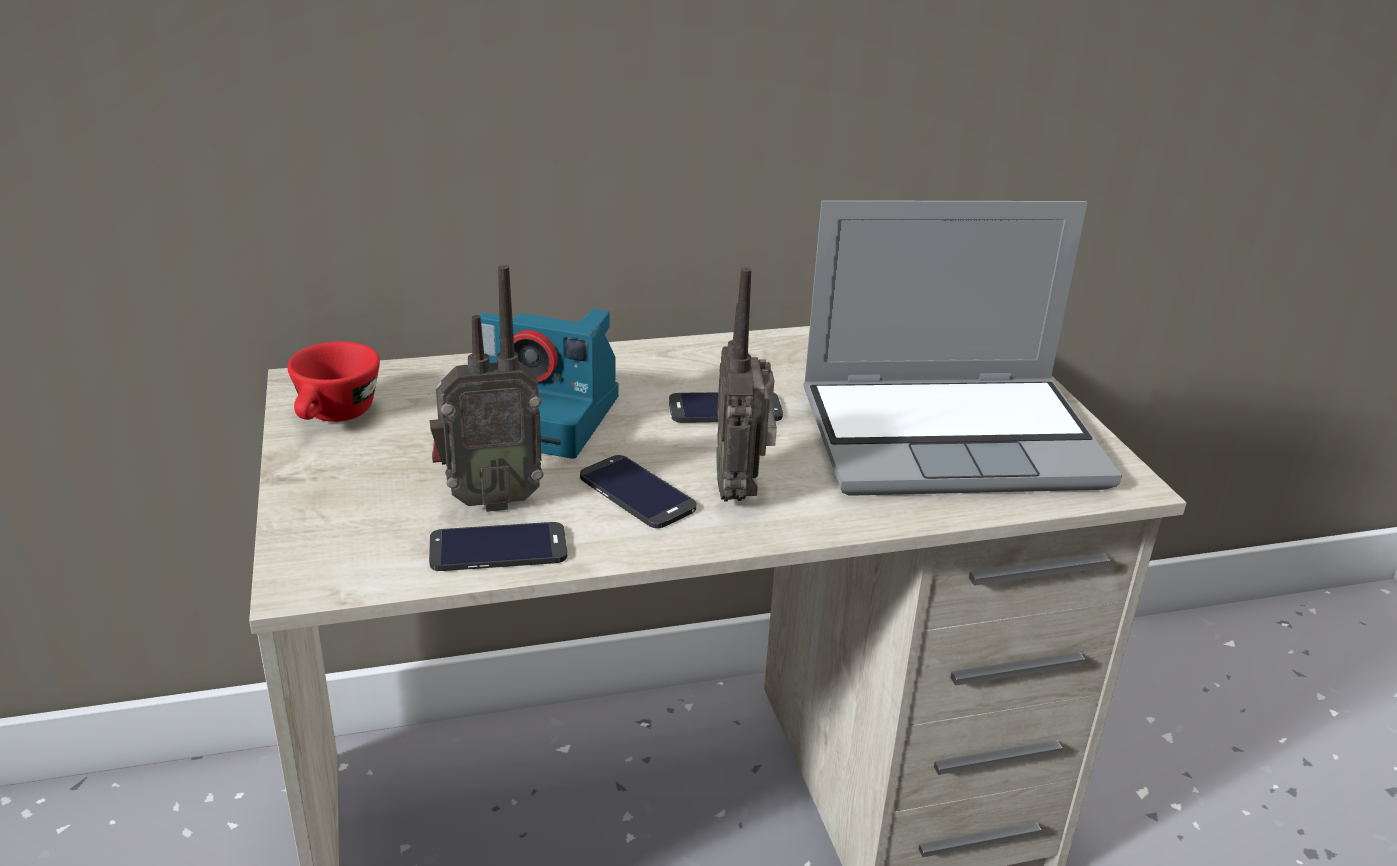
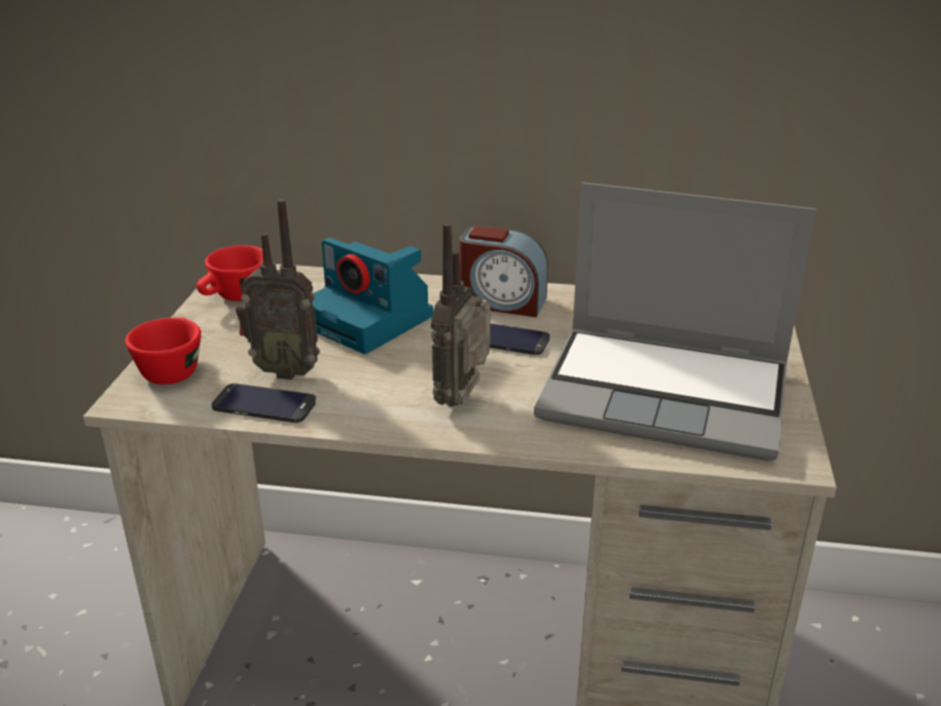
camera: 25 degrees right, 0 degrees up
(328, 528) = (172, 368): none -> red cup
(637, 492) = (388, 386): phone -> none
(686, 365) = (502, 302): none -> alarm clock

